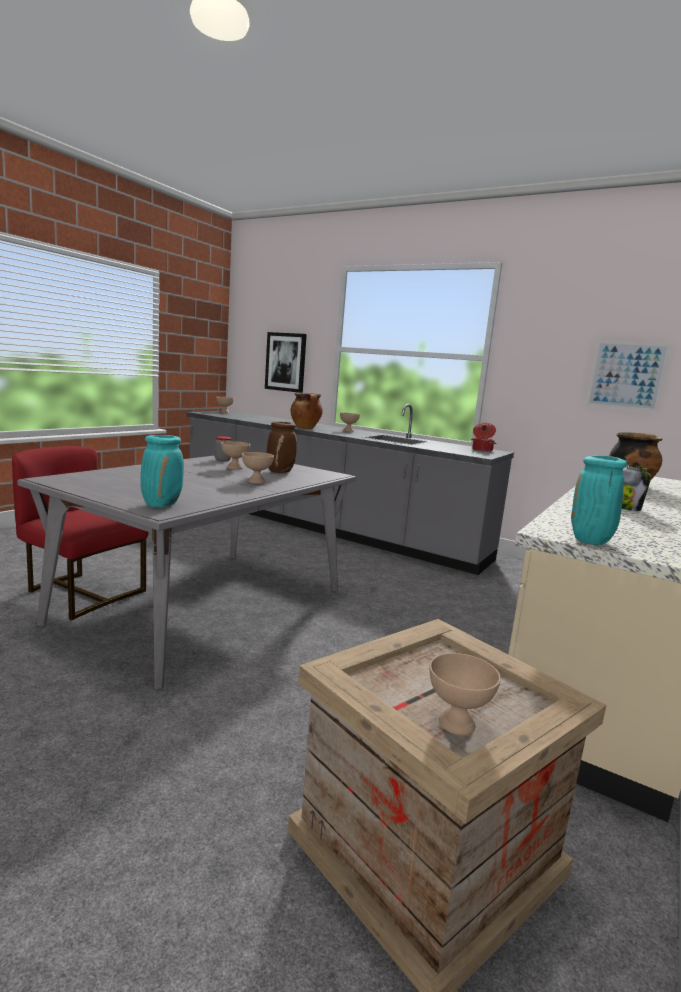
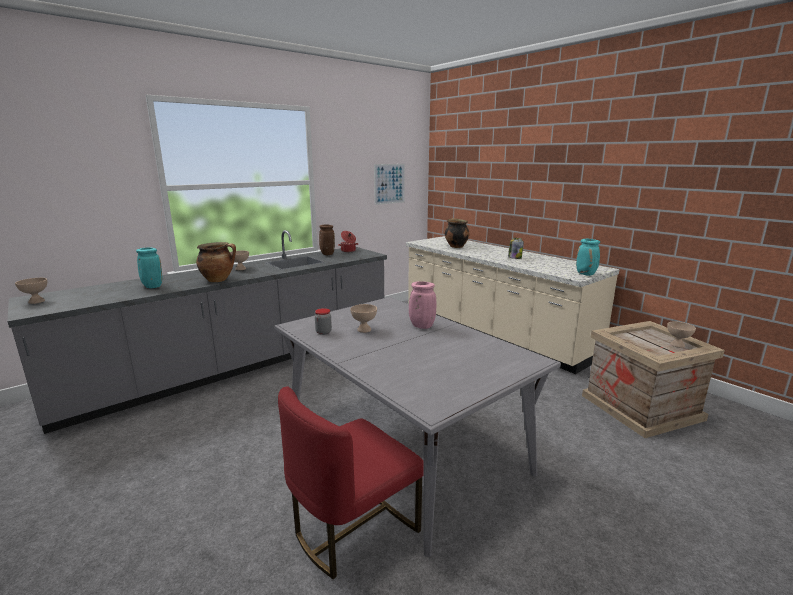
camera: 70 degrees left, 5 degrees up
(162, 505) = (514, 359): turquoise vase -> turquoise vase (152, 286)
(256, 481) = (421, 326): beige bowl -> pink vase
(280, 472) = (379, 316): brown vase -> brown vase (327, 254)
(285, 362) = (82, 212): picture -> none

